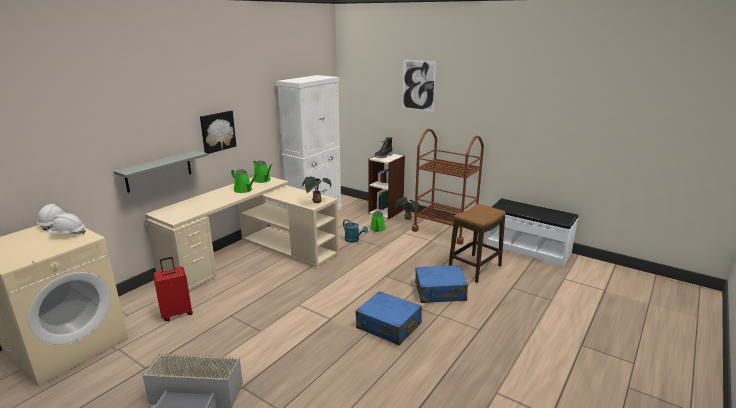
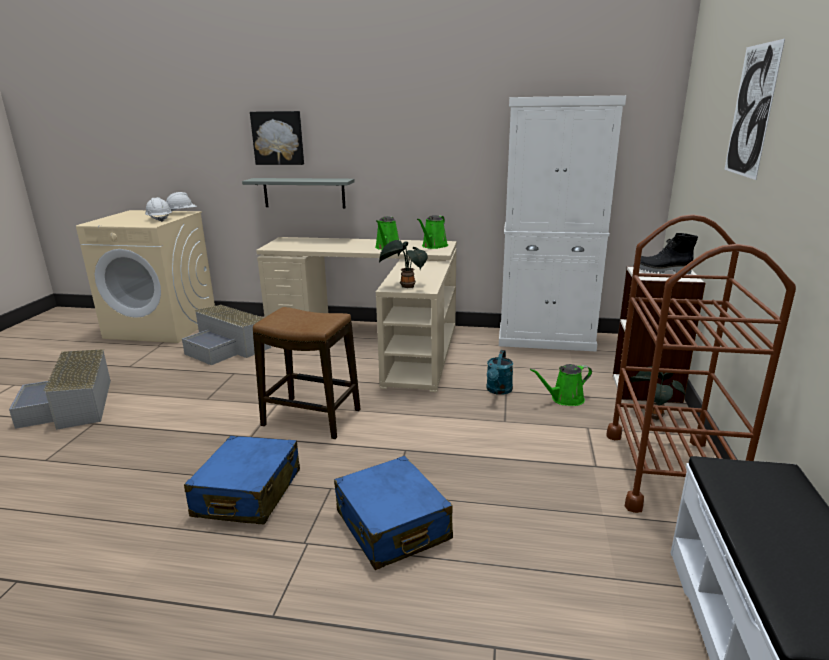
camera: 65 degrees right, 0 degrees up
(177, 313) = (228, 347): red suitcase -> grey storage box
(217, 131) = (391, 161): picture -> picture (278, 138)
(474, 268) = (533, 557): stool -> stool (311, 418)

